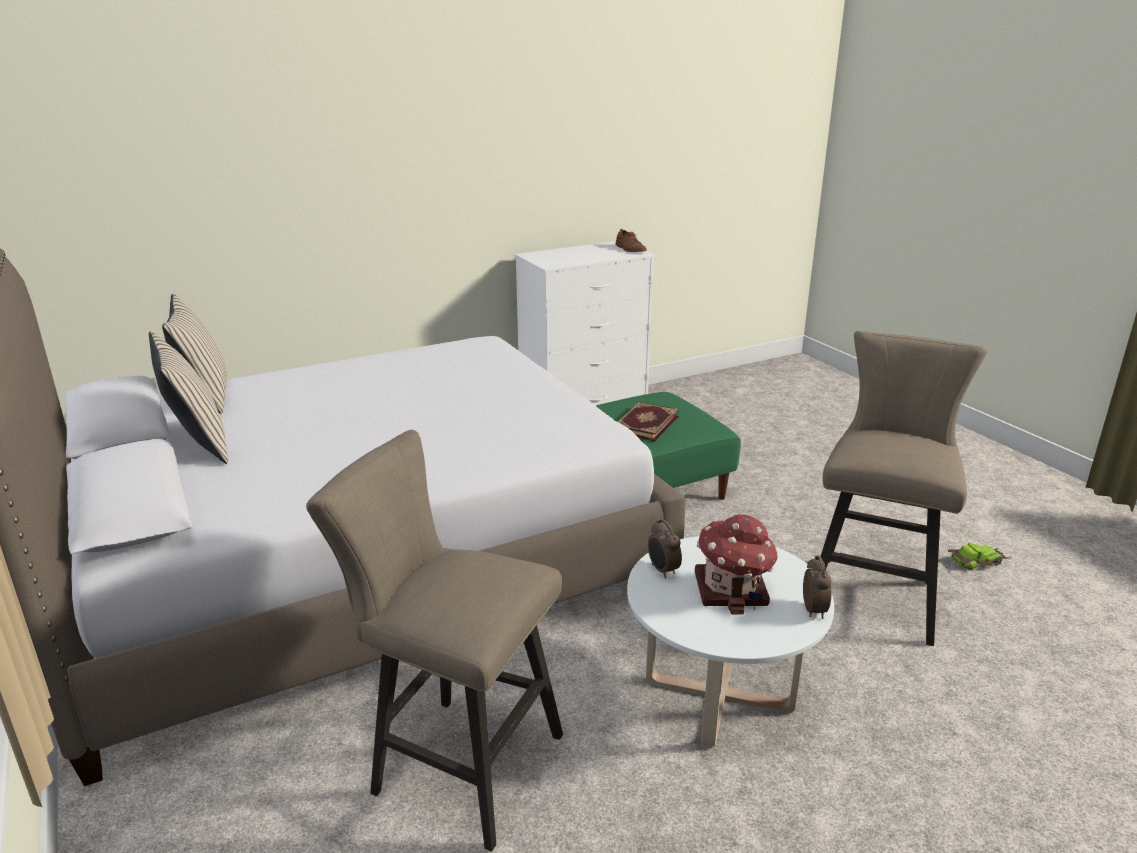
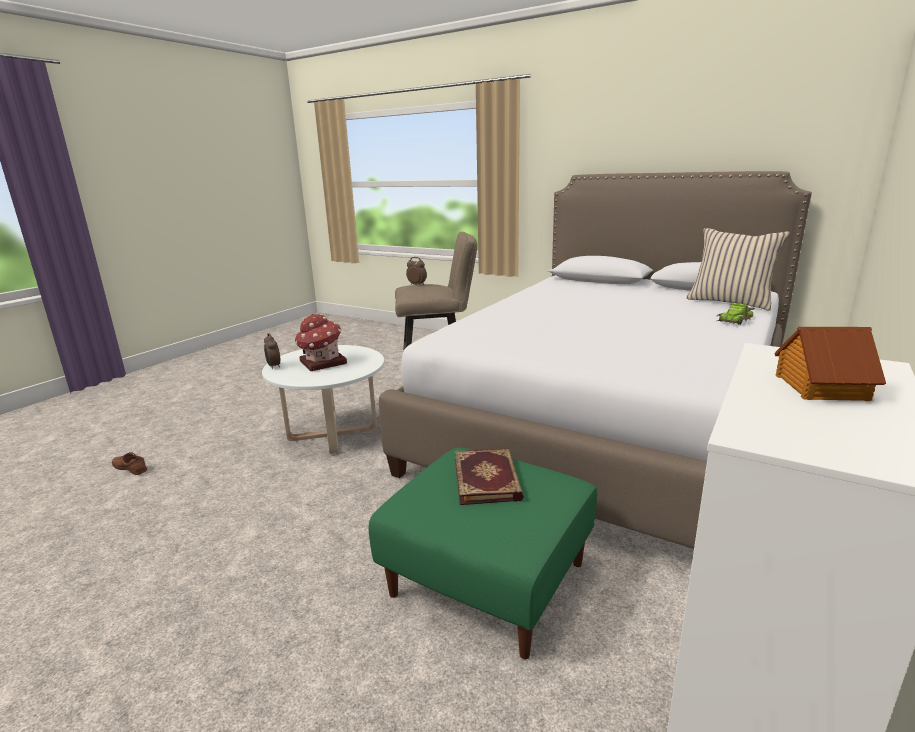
camera: 150 degrees right, 5 degrees down
(198, 445) = (648, 291): beige pillow -> none
(577, 255) = (819, 387): none -> toy house
(630, 249) = (804, 445): brown shoe -> brown shoe (130, 468)
(662, 570) = (366, 361): alarm clock -> alarm clock (417, 285)
(873, 593) = (216, 529): beige stool -> none
(977, 560) = (68, 614): toy car -> toy car (734, 320)

